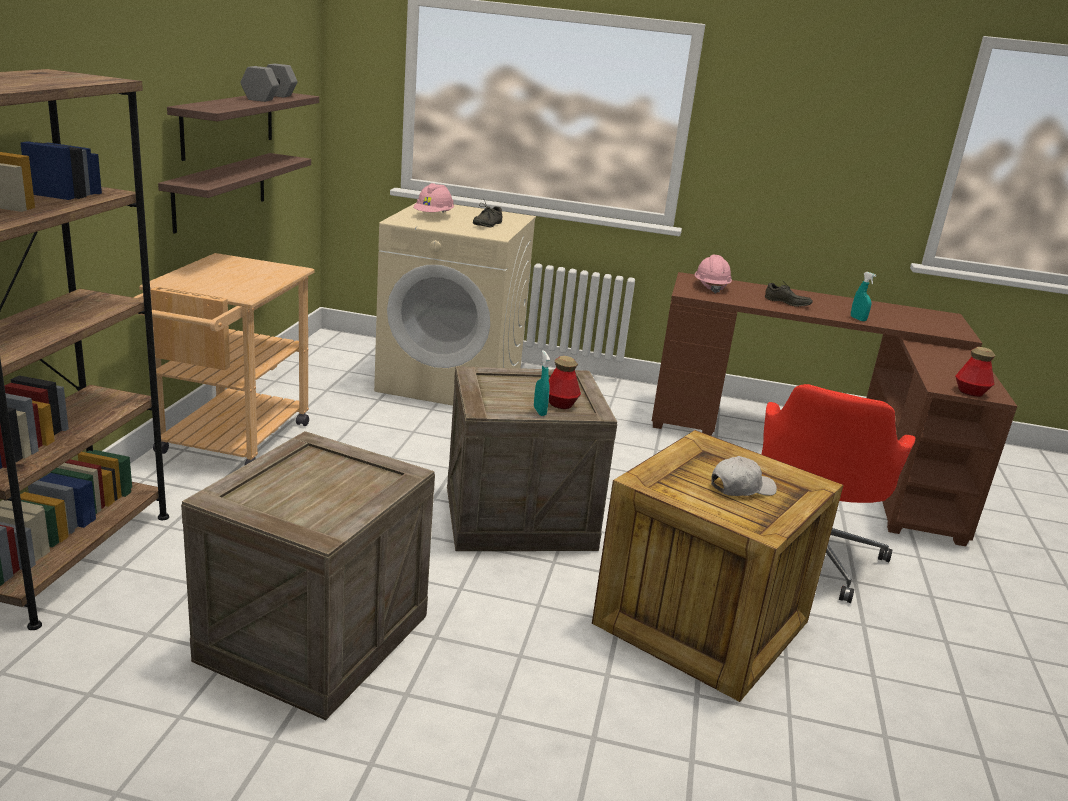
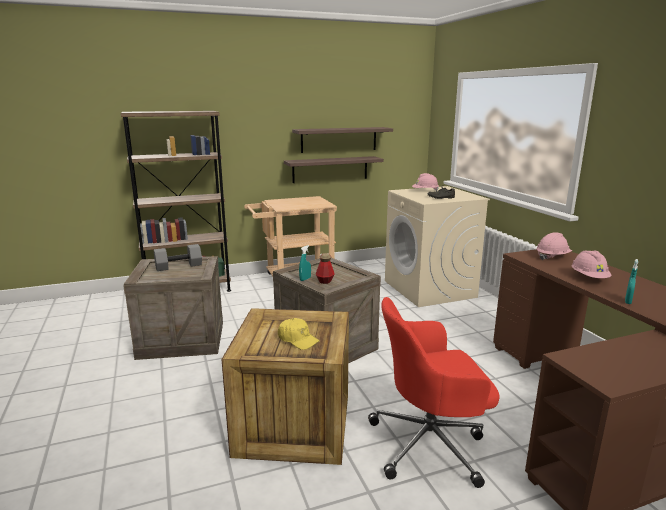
camera: 60 degrees right, 5 degrees down
(269, 97) = (359, 128): grey dumbbell -> grey dumbbell (179, 266)
(741, 488) = (298, 340): white cap -> yellow cap
(787, 303) = (589, 278): grey shoe -> pink hard hat
(970, 392) = (588, 371): bottle -> none

